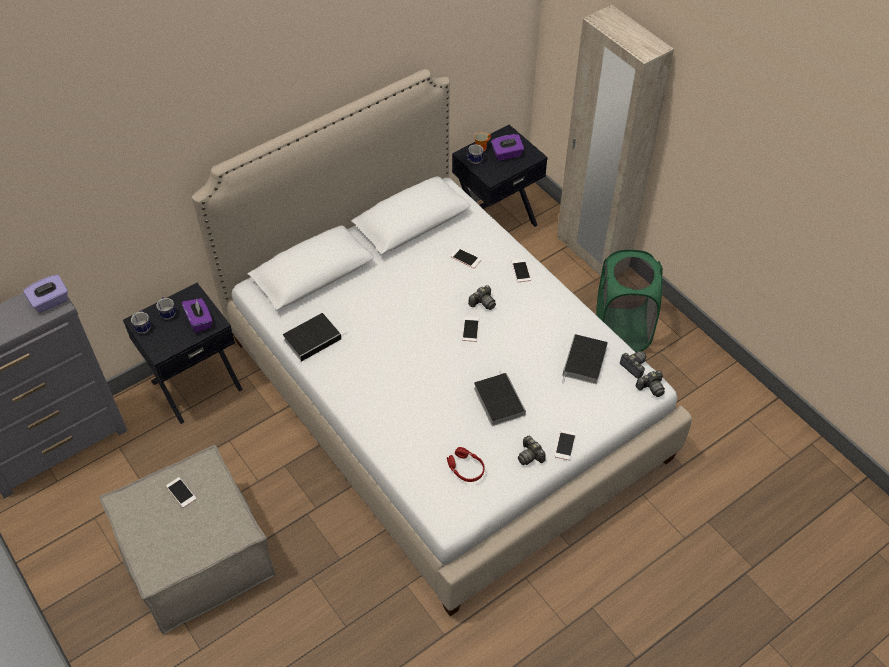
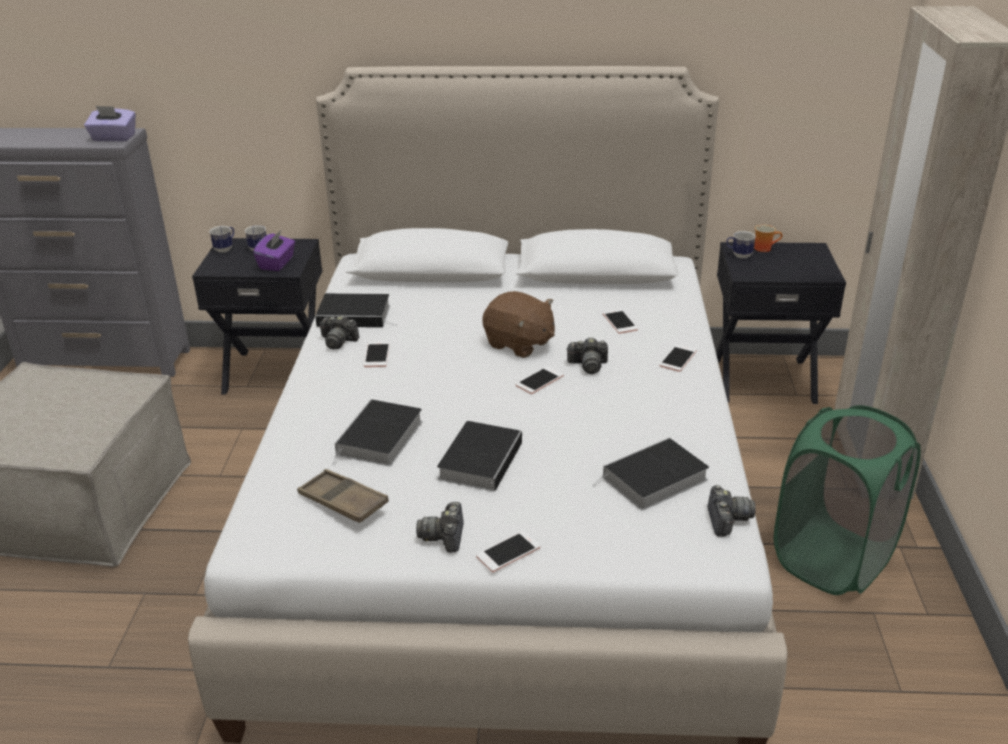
camera: 40 degrees right, 20 degrees down
(181, 492) = (80, 393): phone -> phone (377, 355)
(430, 307) = (519, 344): none -> brown plush toy
(438, 420) = (380, 439): none -> book
(465, 468) = (343, 501): red headphones -> brown tray
(507, 154) = (791, 263): purple tissue box -> none
(651, 387) = (726, 557): camera -> camera (338, 341)

